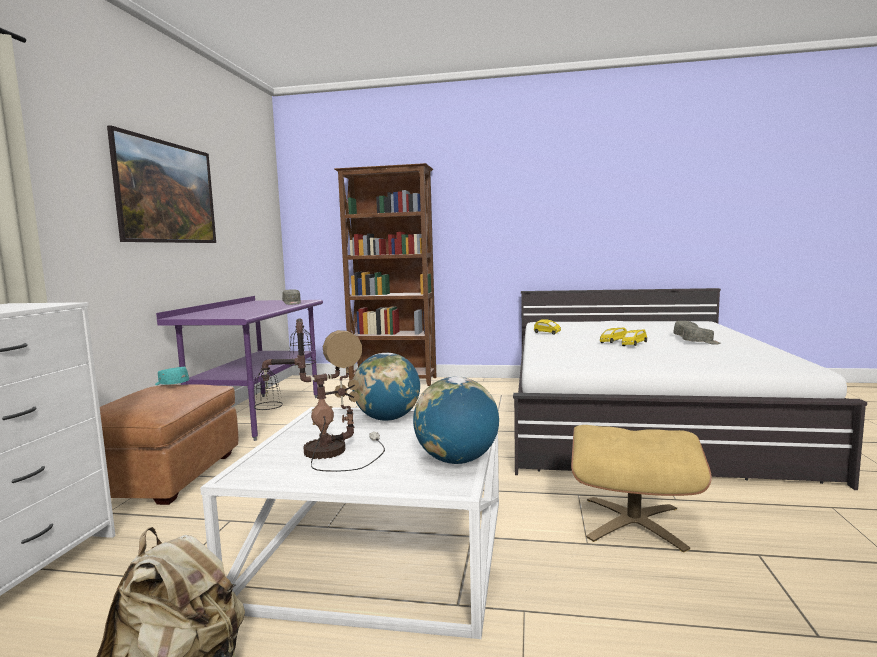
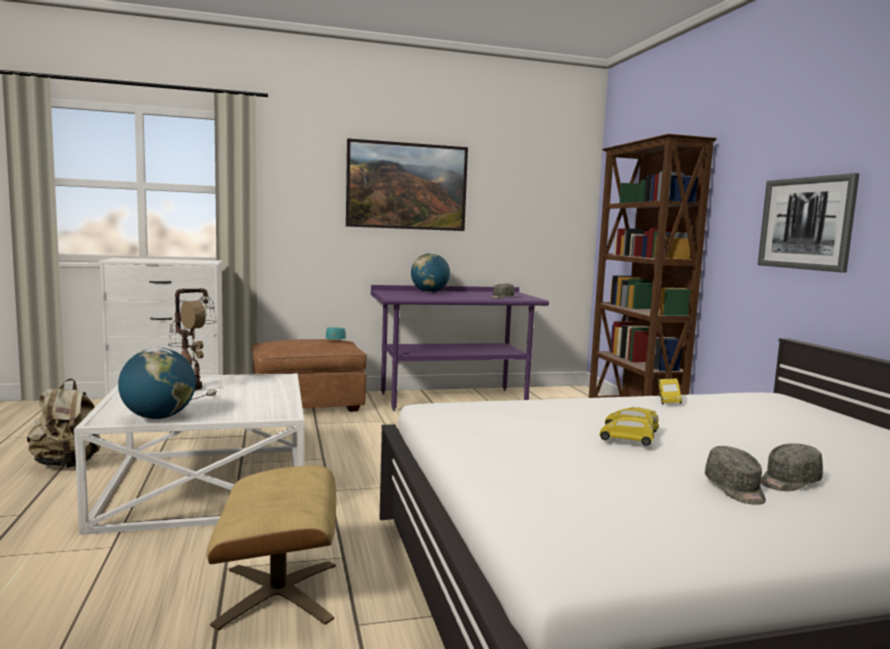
camera: 65 degrees right, 0 degrees up
(388, 419) = (268, 393): globe -> globe (429, 292)
(517, 224) = (805, 223): none -> picture

